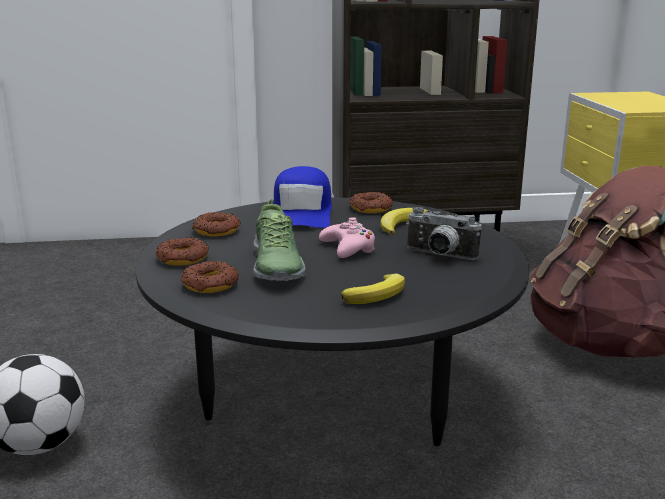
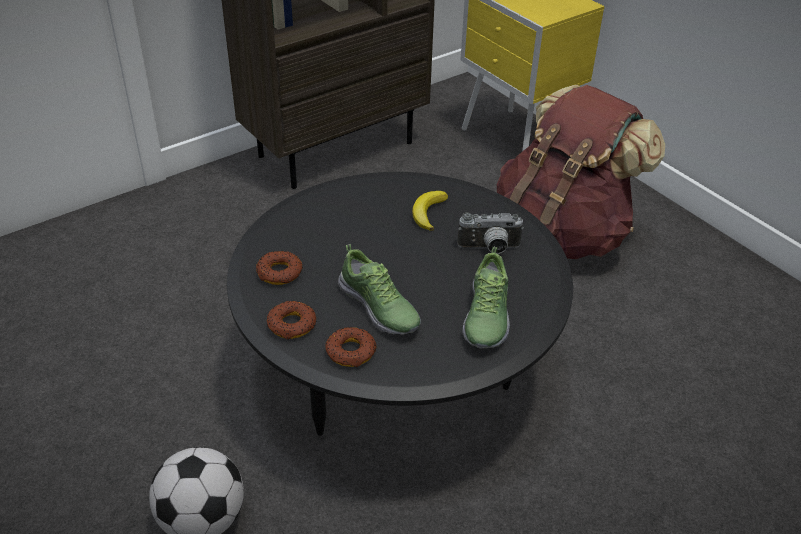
camera: 30 degrees left, 20 degrees up
(302, 213) = (328, 219): blue cap -> none
(348, 248) = (413, 262): pink game controller -> none
(371, 208) = (381, 193): donut -> none
(378, 294) = (485, 316): banana -> shoe

